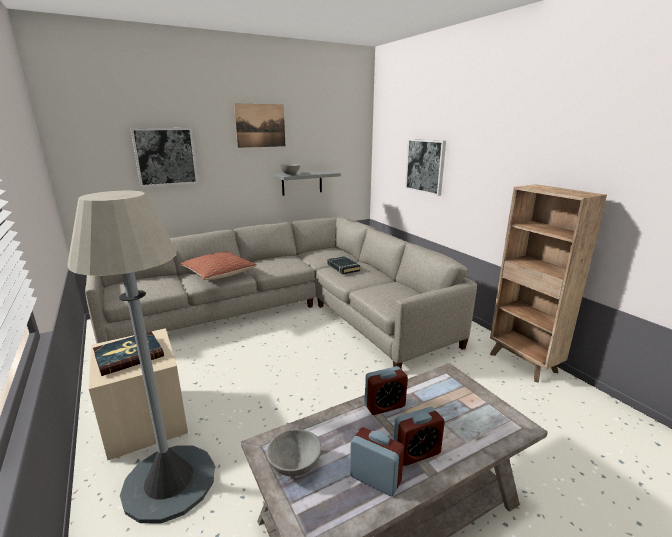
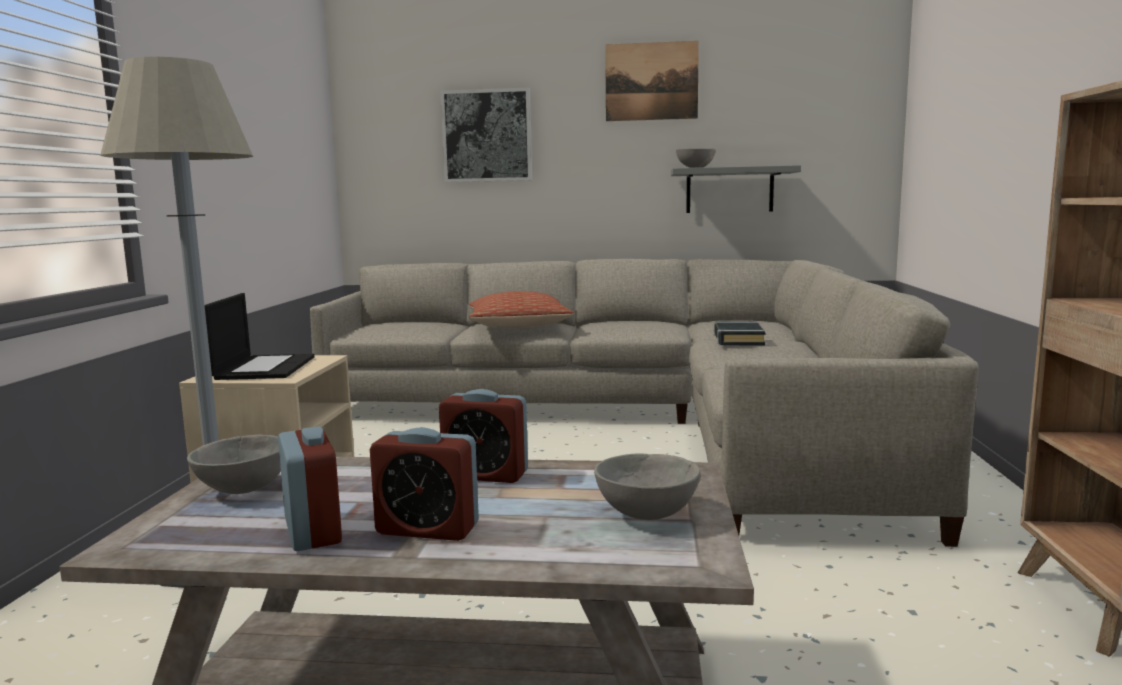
camera: 35 degrees right, 10 degrees down
(129, 355) = (264, 367): book -> laptop
(425, 166) = (977, 129): picture -> none
(471, 406) = (645, 514): none -> grey bowl

